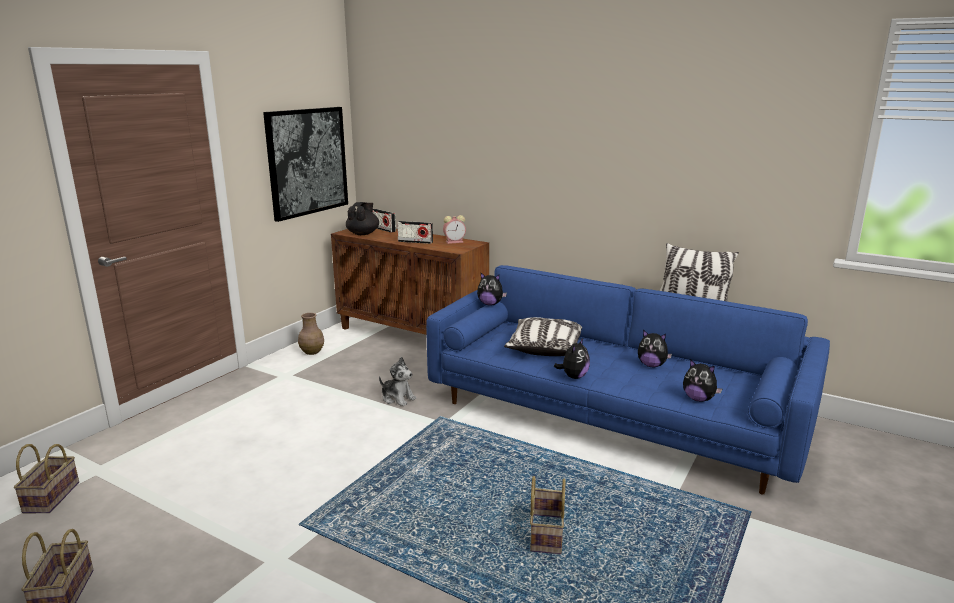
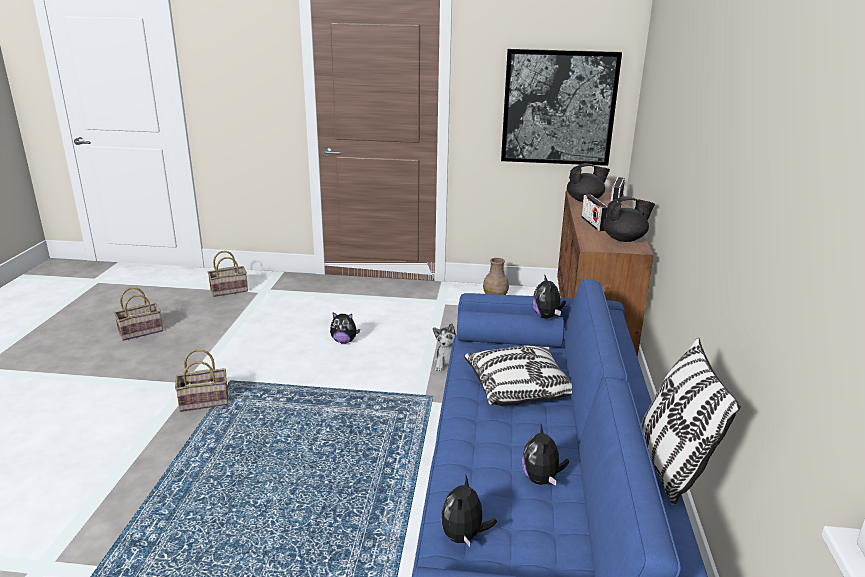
camera: 65 degrees right, 5 degrees up
(455, 241) = (624, 239): alarm clock -> black teapot
(545, 533) = (260, 512): basket -> basket (205, 401)
(573, 376) = (454, 422): plush toy -> plush toy (344, 341)

